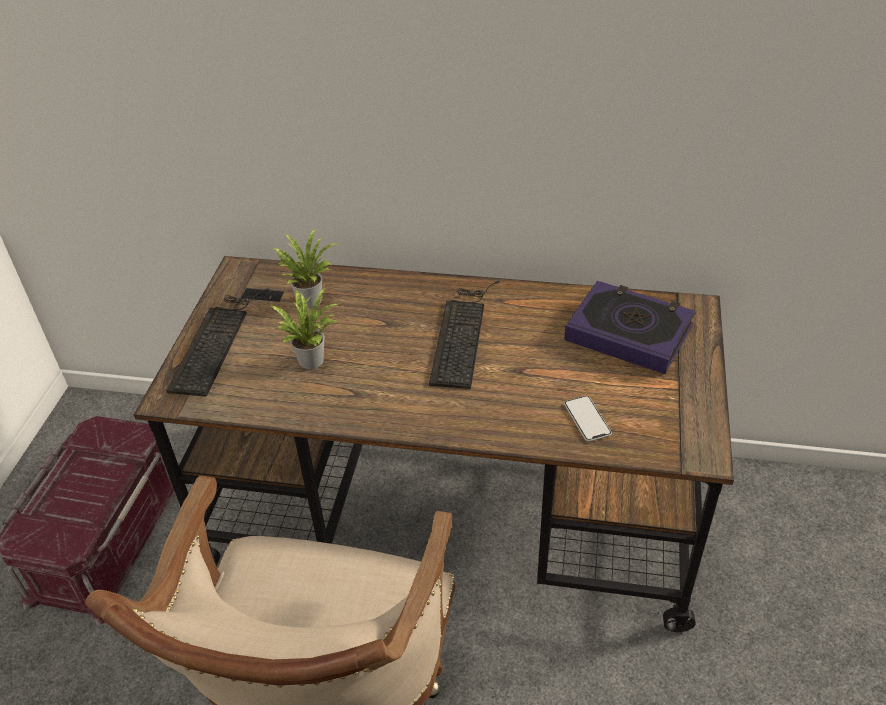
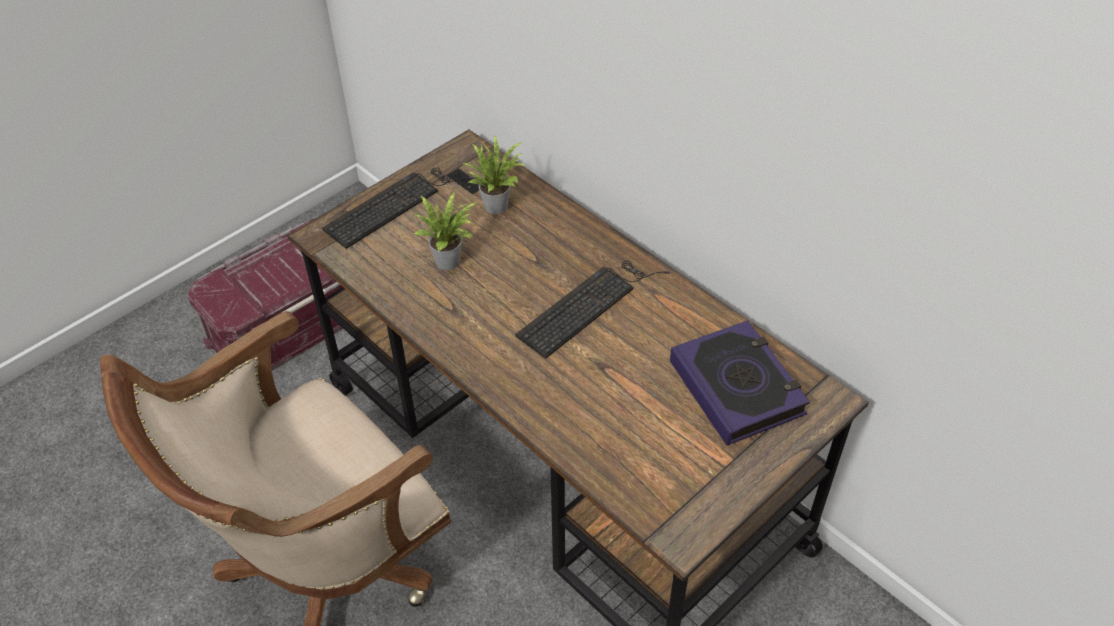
camera: 35 degrees right, 5 degrees up
(587, 419) = (614, 444): phone -> none

